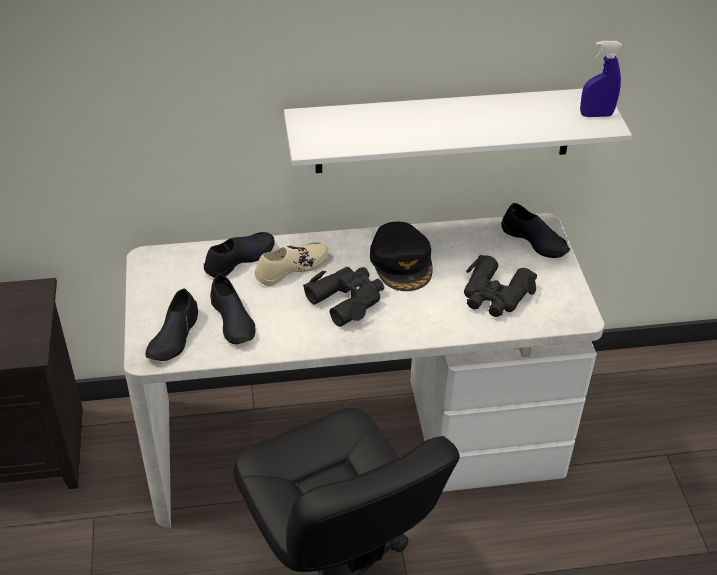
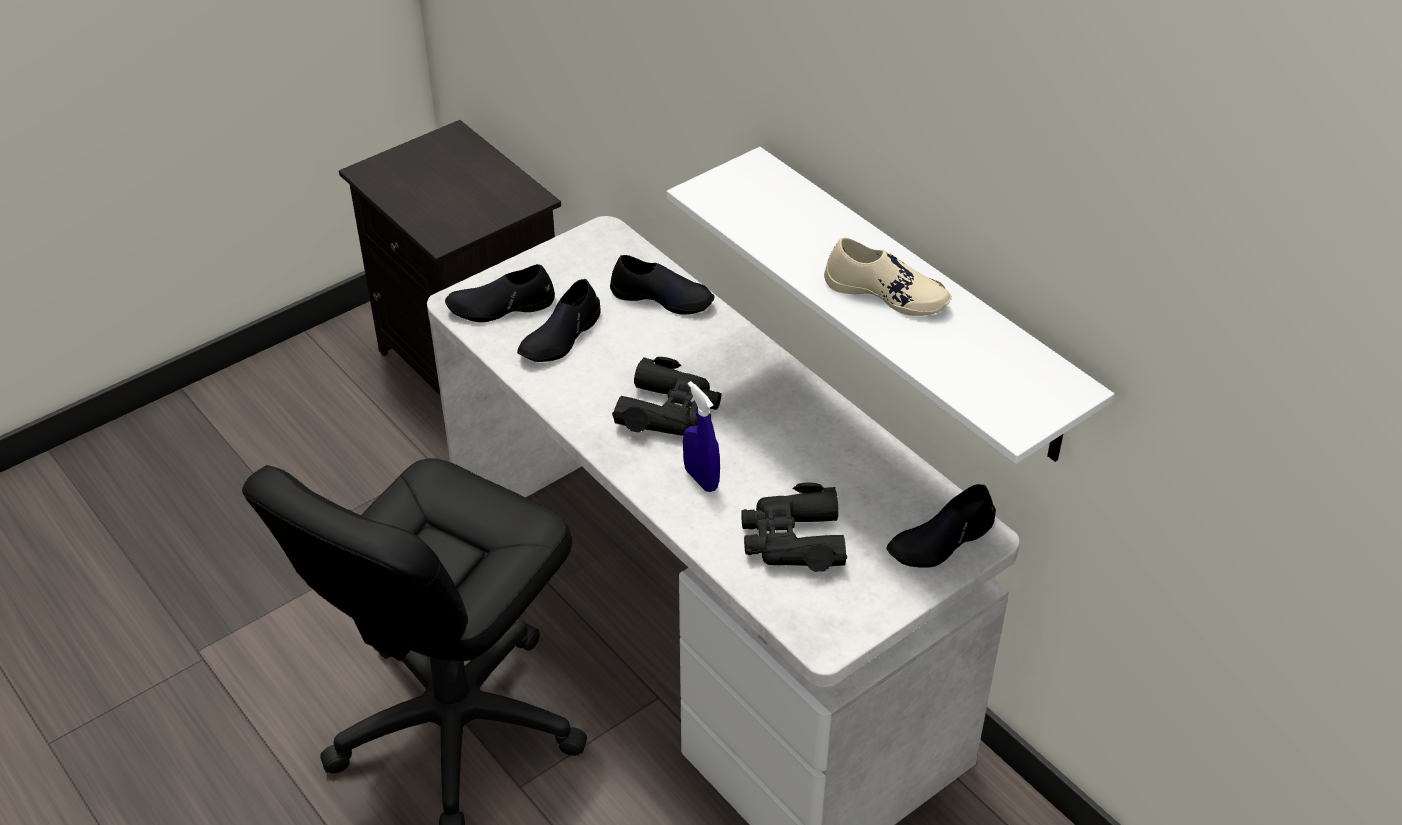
camera: 60 degrees right, 0 degrees up
(291, 268) = (684, 343): beige shoe -> beige shoe (887, 293)
(402, 262) = (778, 431): black cap -> none
(535, 240) = (940, 541): black shoe -> black shoe turned 45 degrees clockwise
(596, 115) = (1027, 405): blue spray bottle -> blue spray bottle (701, 479)

